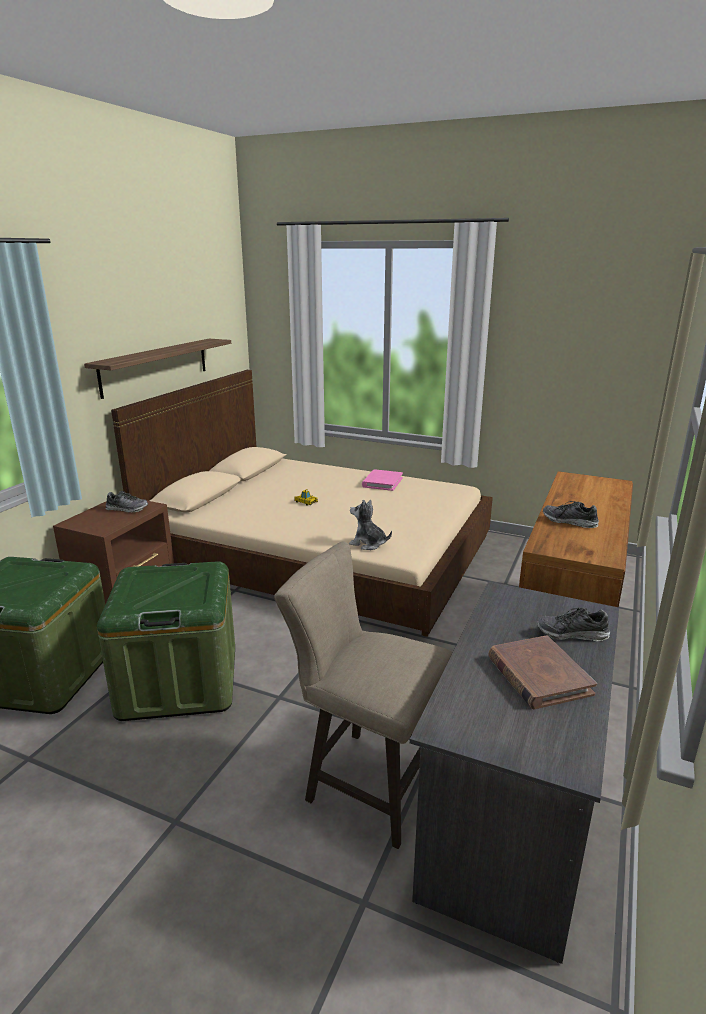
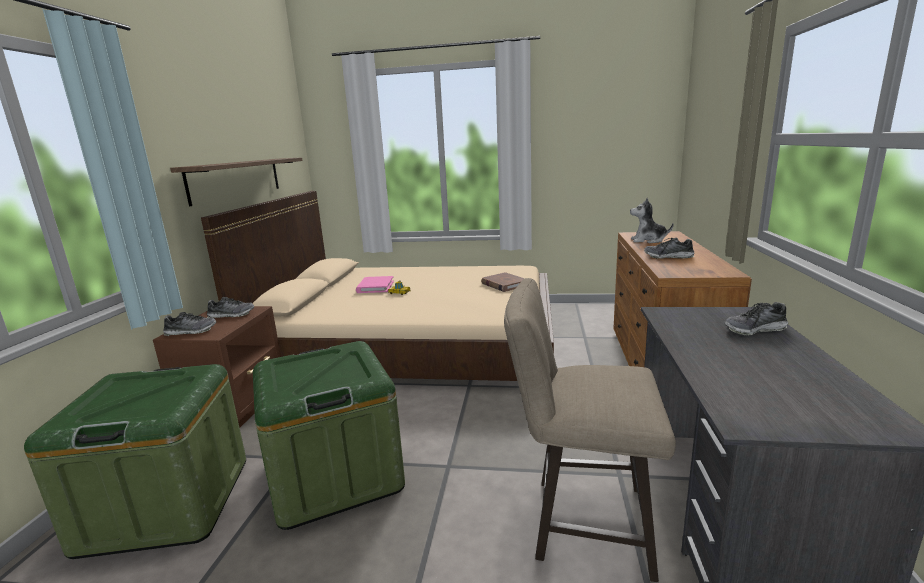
camera: 15 degrees left, 5 degrees down
(86, 522) = (191, 331): none -> shoe
(368, 544) = (479, 313): plush toy -> plush toy (648, 240)
(382, 482) = (455, 271): pink book -> pink book (375, 287)
(538, 675) = (769, 363): brown book -> brown book (504, 284)

